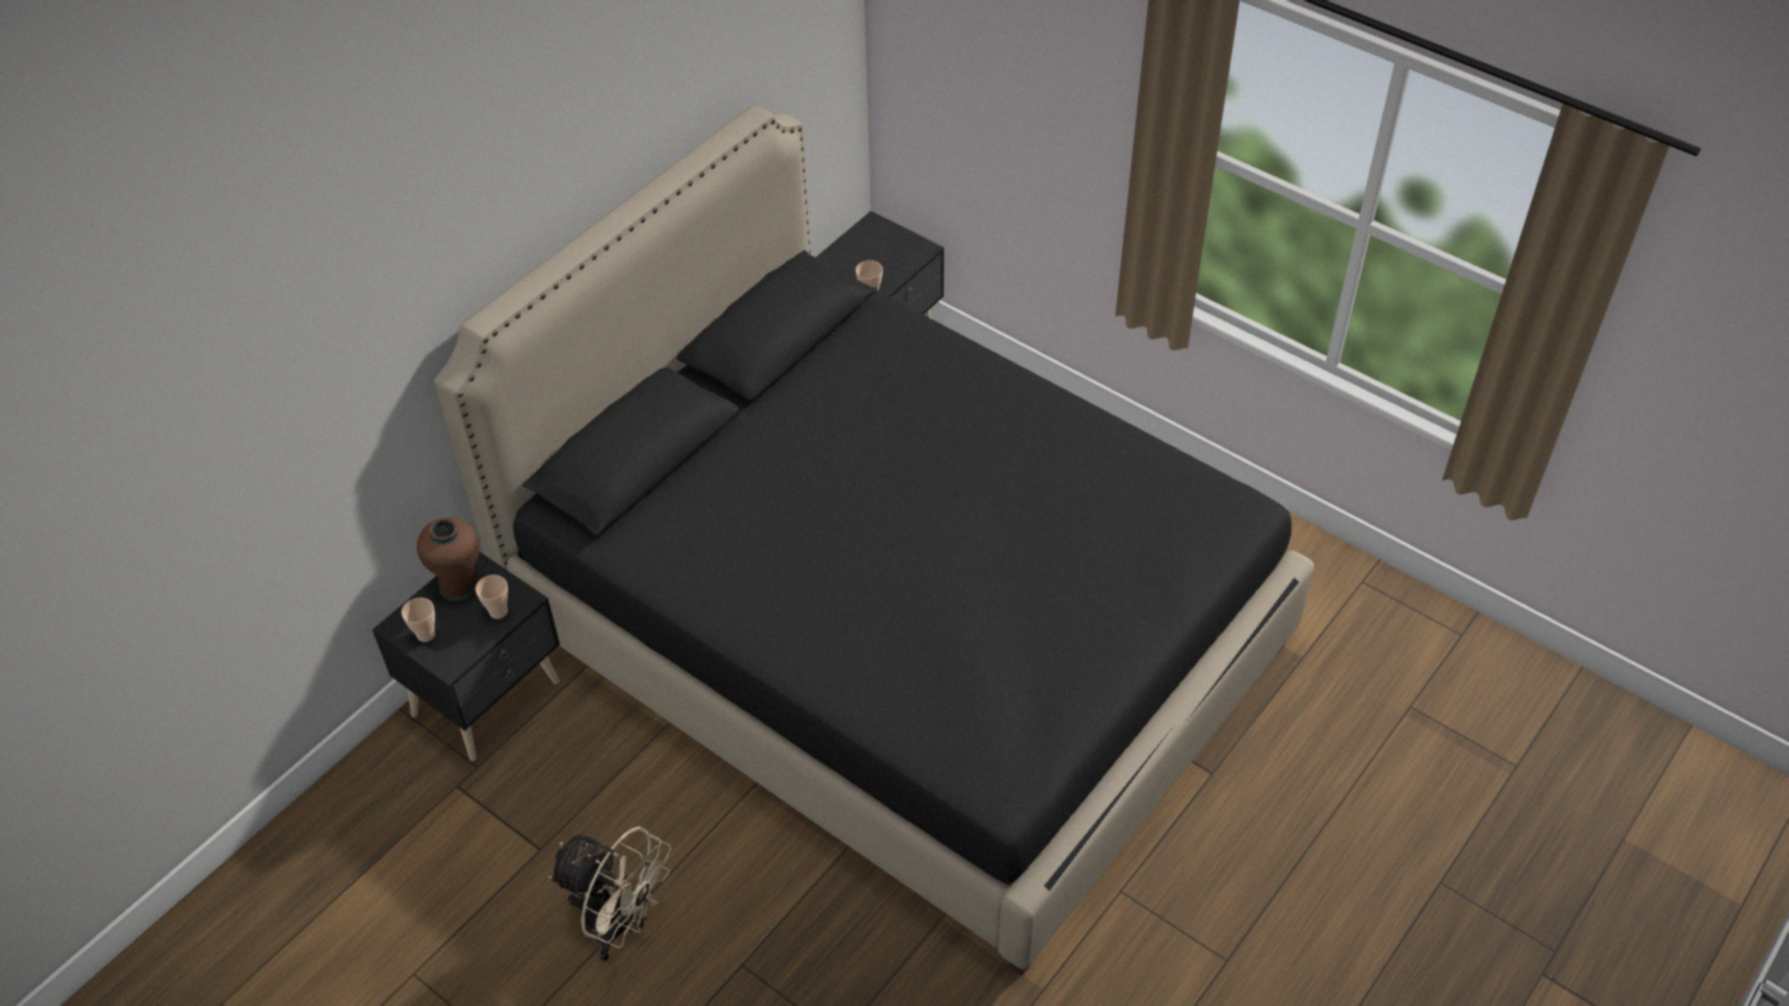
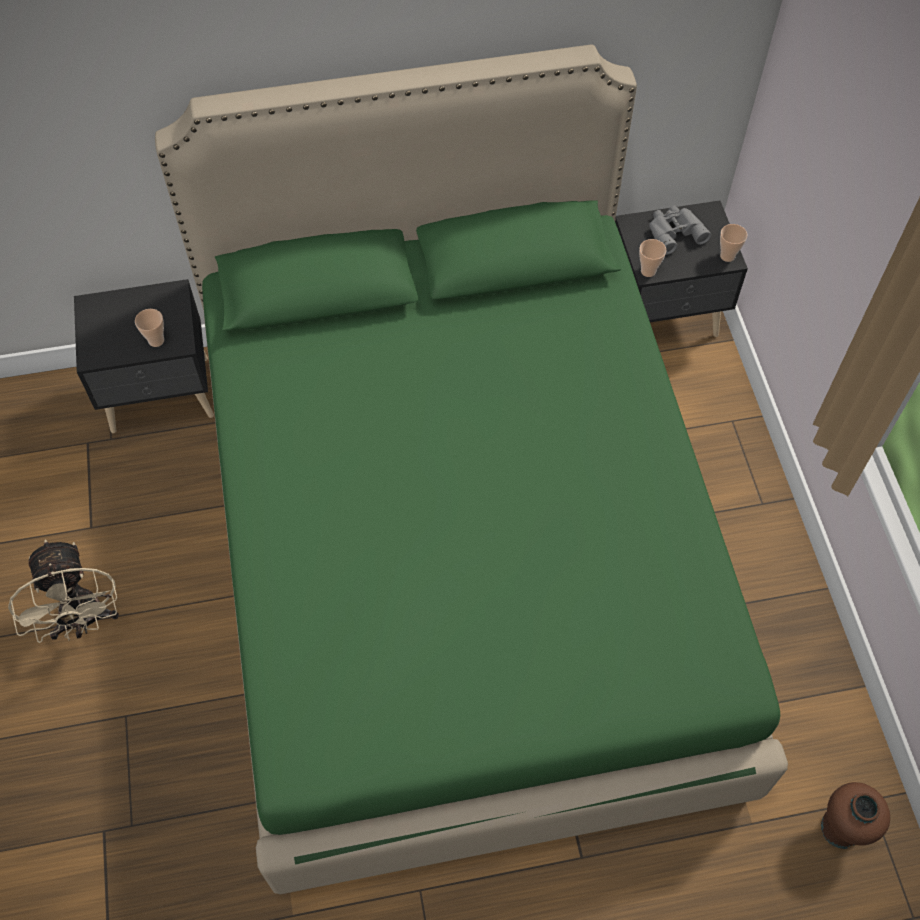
camera: 40 degrees right, 10 degrees up
(426, 634) = (99, 324): cup -> cup (727, 256)
(459, 584) = (153, 302): brown vase -> brown vase (841, 828)
(859, 254) = (674, 231): none -> grey binoculars
(896, 635) = (459, 554): black bed -> green bed

